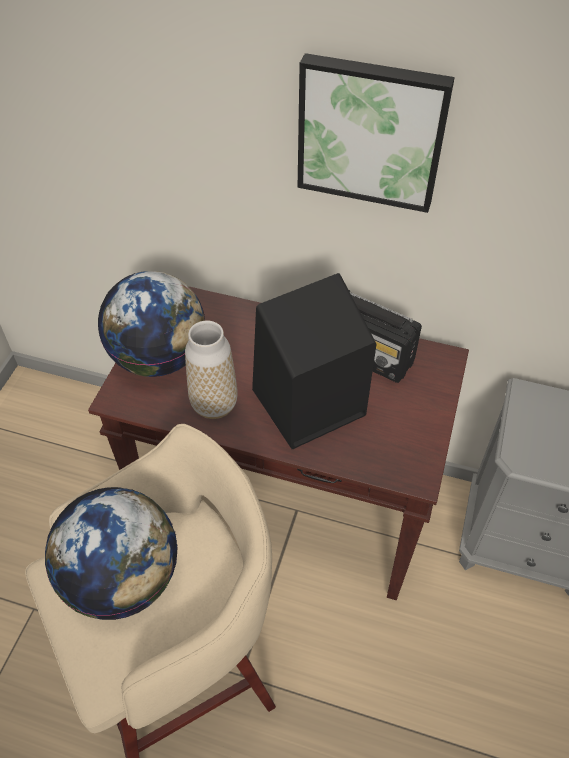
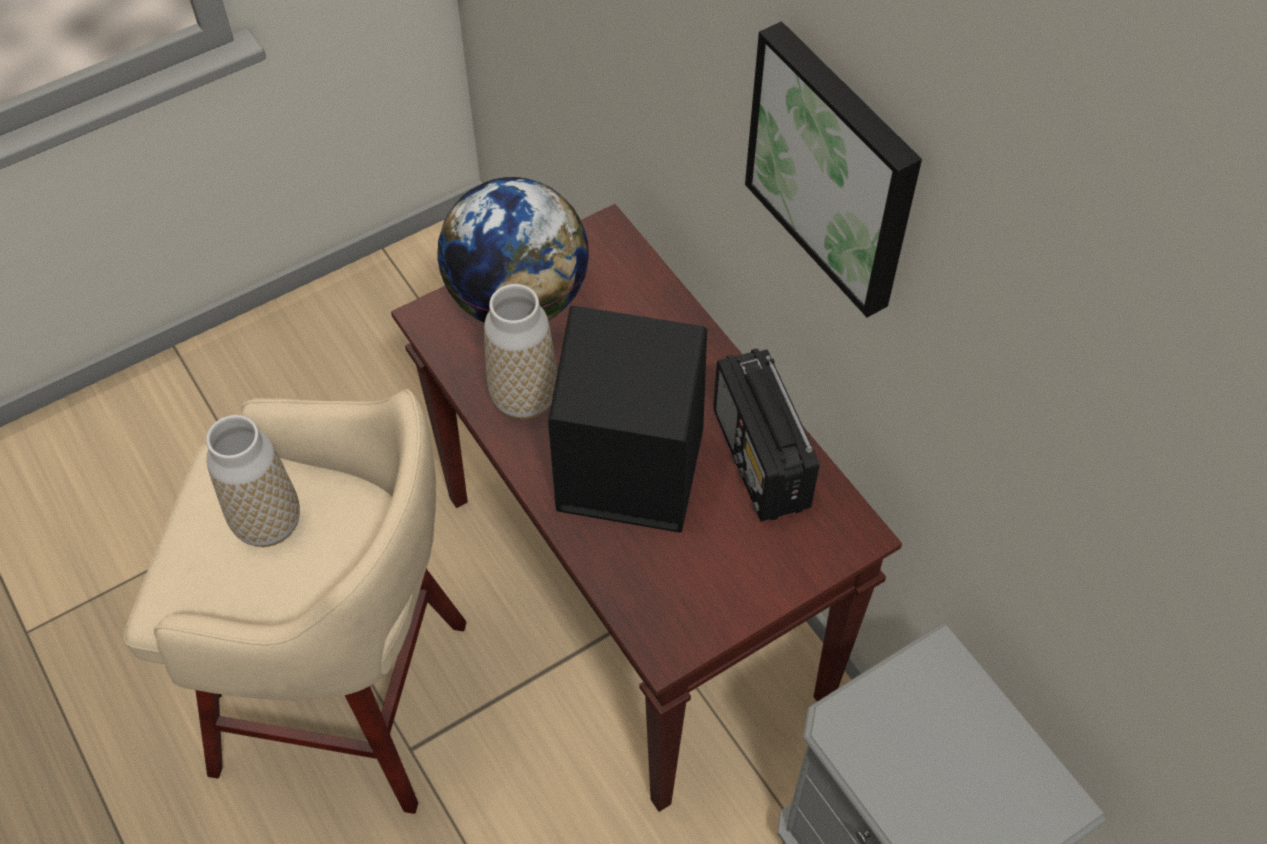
camera: 40 degrees right, 5 degrees up
(123, 579) = (268, 523): globe -> vase

